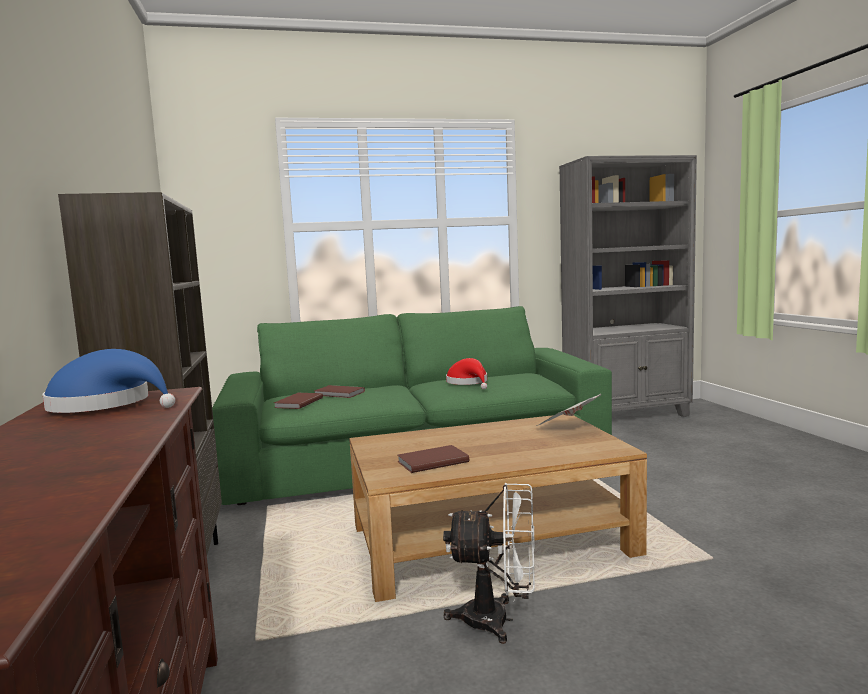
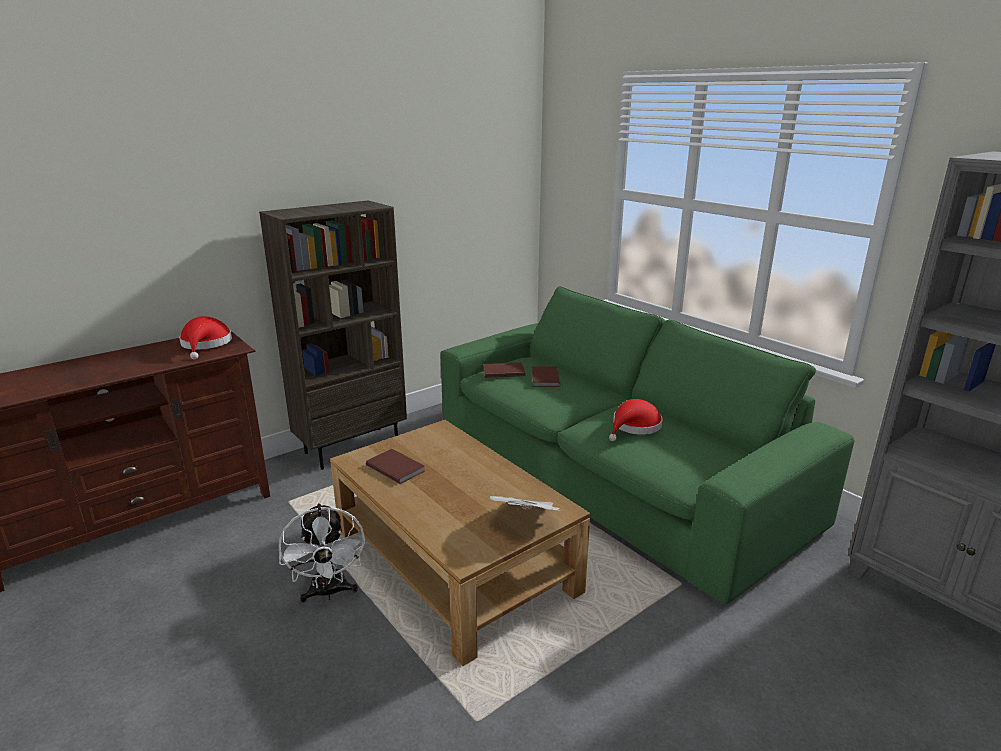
camera: 65 degrees right, 15 degrees up
(107, 405) = (206, 344): blue hat -> red hat

